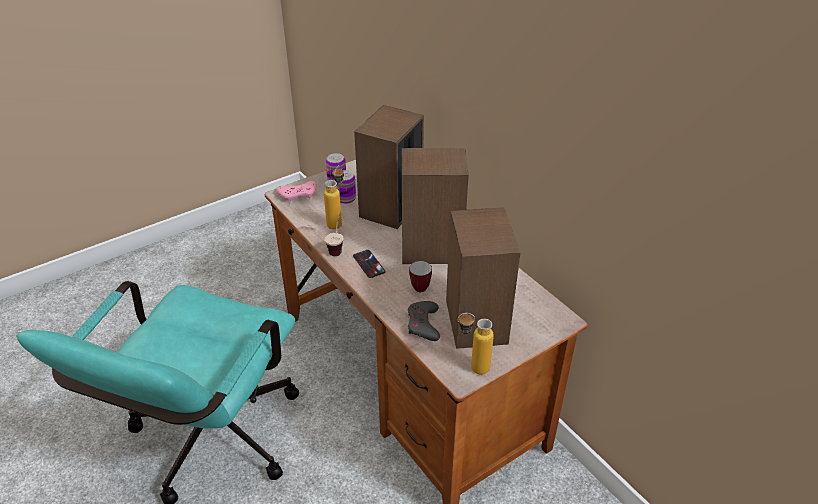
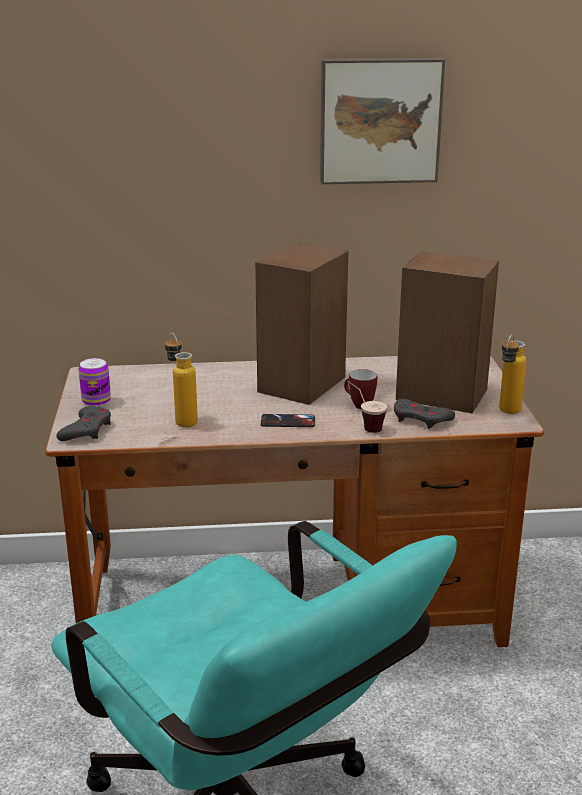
camera: 60 degrees left, 15 degrees down
(298, 194) = (86, 430): pink game controller -> grey game controller
(337, 248) = (234, 431): cup -> cup (364, 426)
(346, 198) = (142, 404): can -> none
(390, 208) = (198, 385): speaker -> none
(545, 82) = (379, 120): none -> picture

